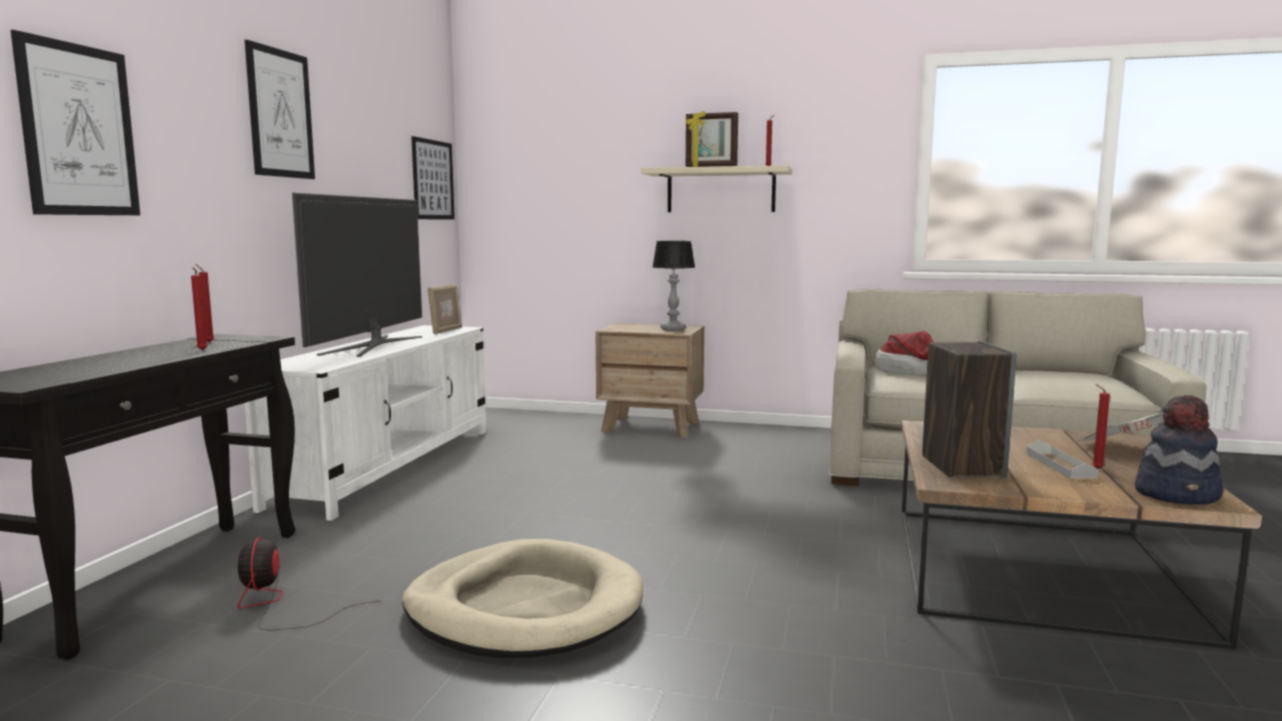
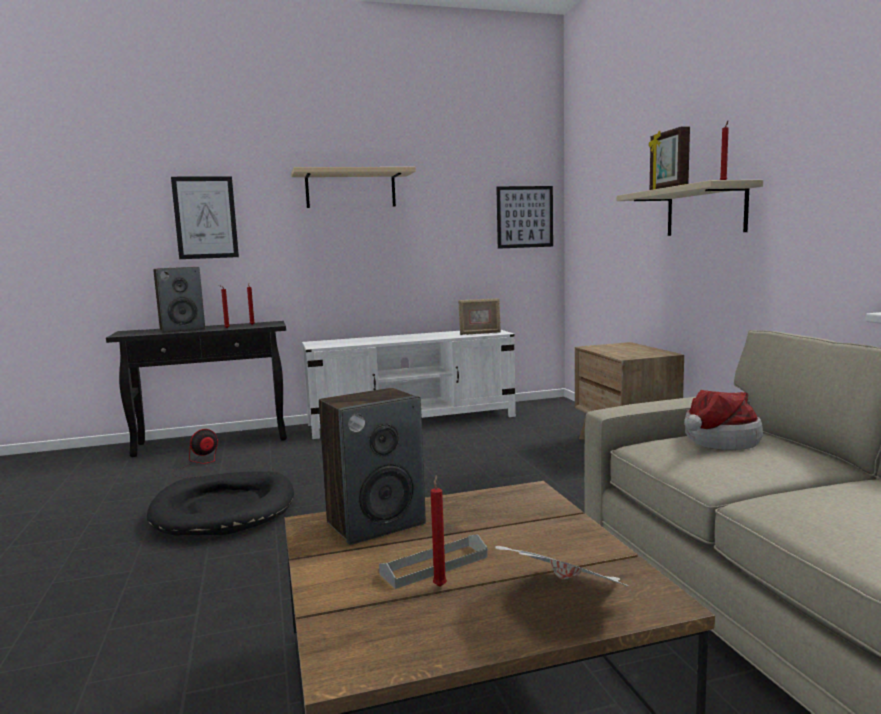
camera: 60 degrees right, 0 degrees up
(110, 362) = (182, 329): none -> speaker
(280, 113) = (351, 189): picture -> beige shelf
(373, 345) = (400, 337): television -> none
(524, 607) = (224, 509): beige dog bed -> black dog bed
(672, 329) = (634, 353): table lamp -> none
(1178, 494) = (360, 640): hat -> none

